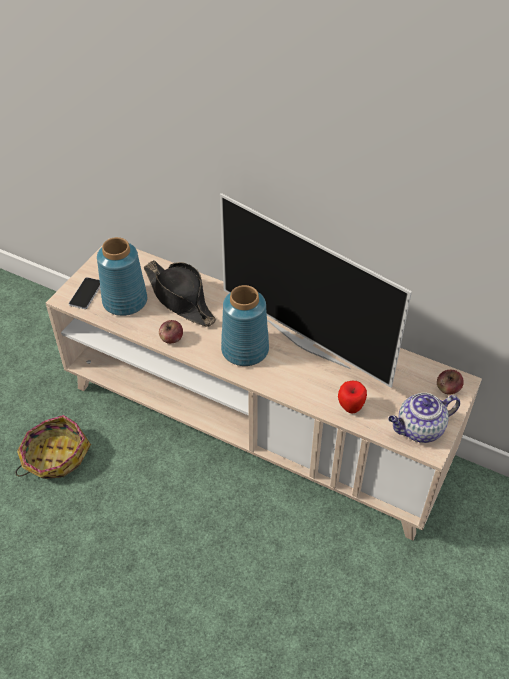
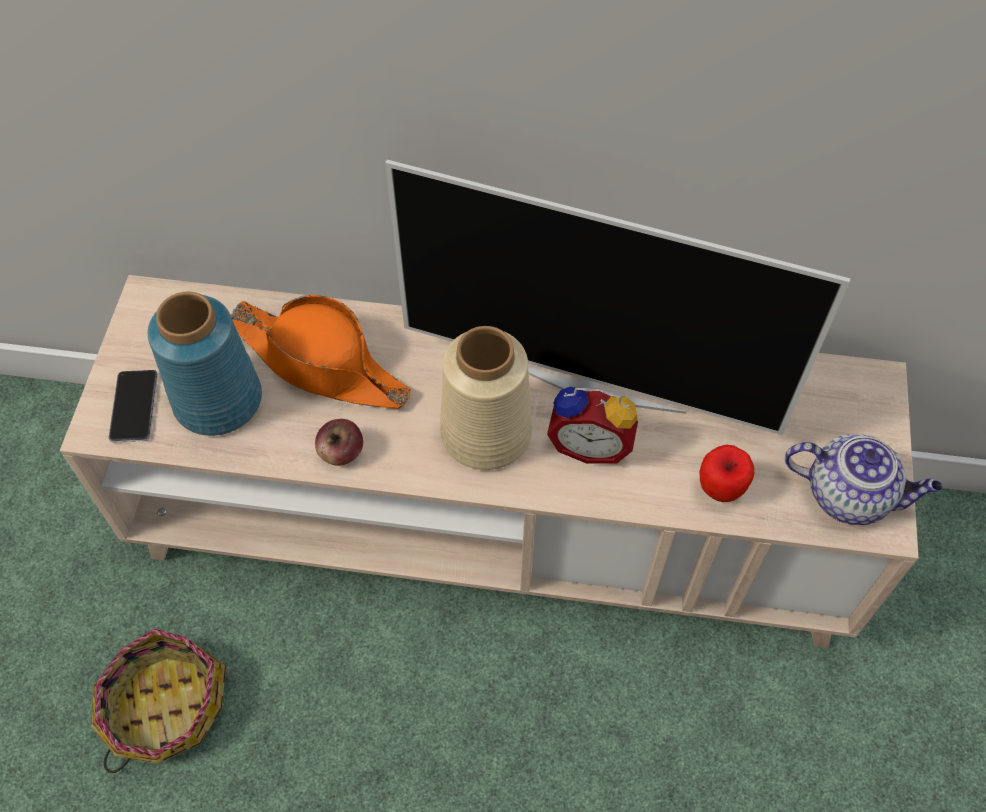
camera: 20 degrees left, 10 degrees up
(180, 298) = (321, 363): black hat -> orange hat
(244, 350) = (485, 434): blue vase -> beige vase
(294, 369) = (590, 443): none -> alarm clock
(419, 429) = (849, 495): teapot -> teapot turned 120 degrees counterclockwise
(447, 389) = (861, 401): apple -> none

